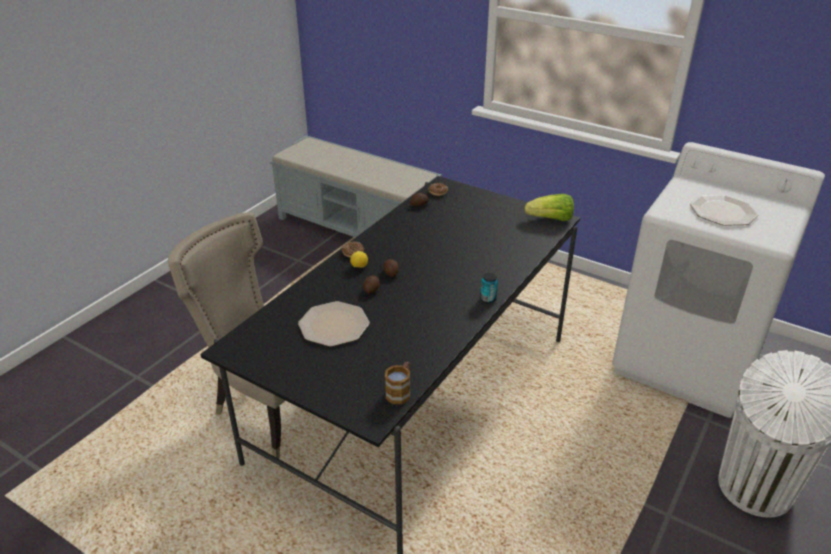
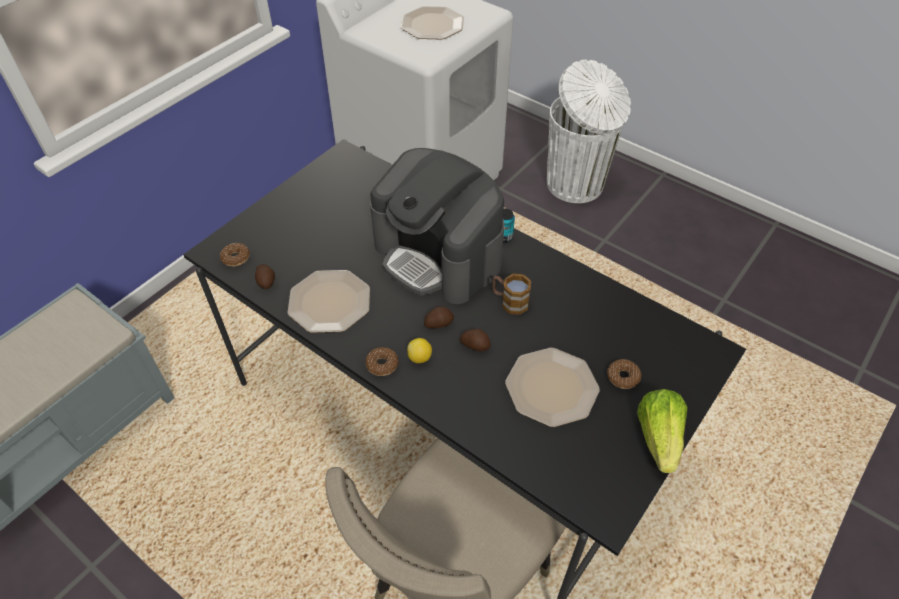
camera: 85 degrees left, 15 degrees up
(344, 362) = (623, 377): none -> donut
(400, 391) = (667, 326): mug -> mug (509, 301)
(405, 228) = (329, 302): none -> plate
(459, 269) = (439, 255): none -> coffee machine
(551, 219) = (343, 162): lettuce -> lettuce (659, 437)

